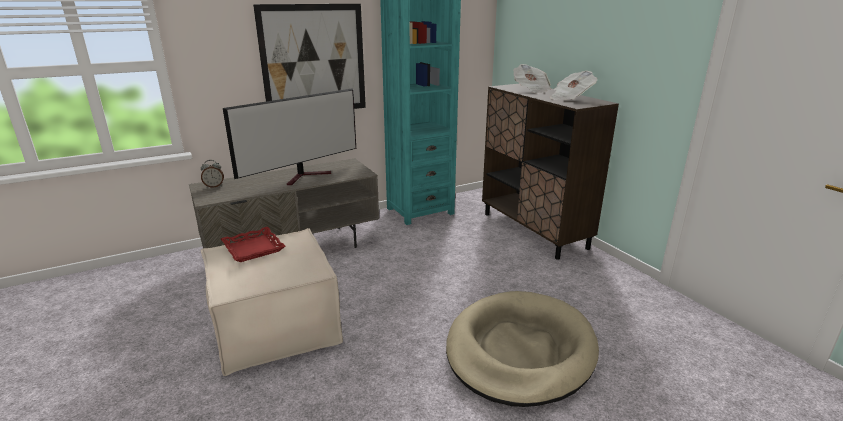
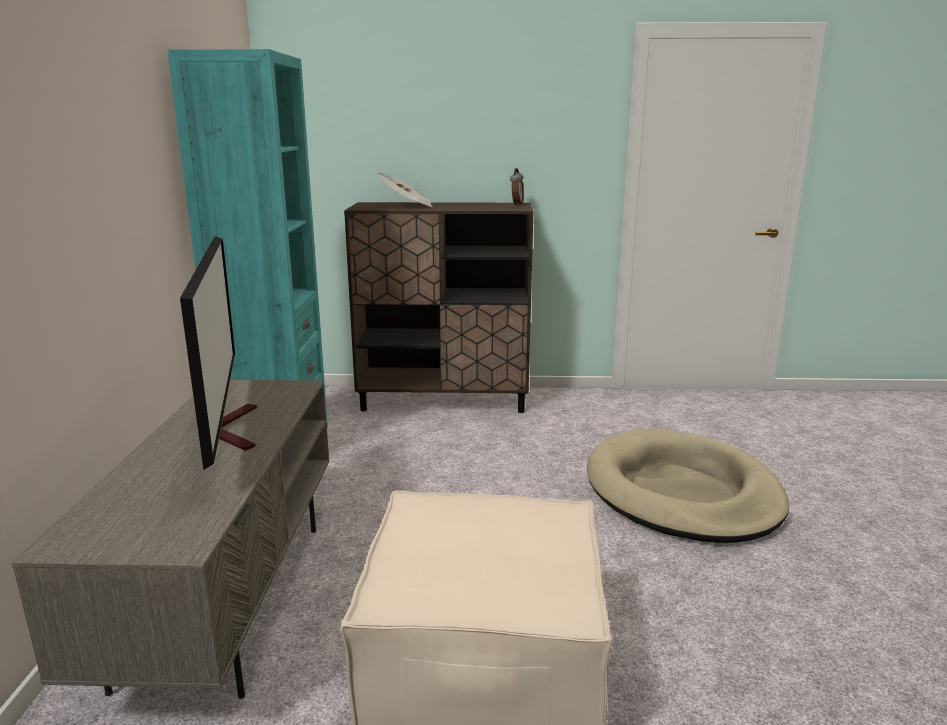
camera: 60 degrees left, 5 degrees down
(214, 186) = (103, 527): alarm clock -> alarm clock (516, 204)
(254, 248) = (426, 553): red tray -> none
(314, 60) = (111, 189): picture -> none
(570, 98) = (477, 205): newspaper -> none

